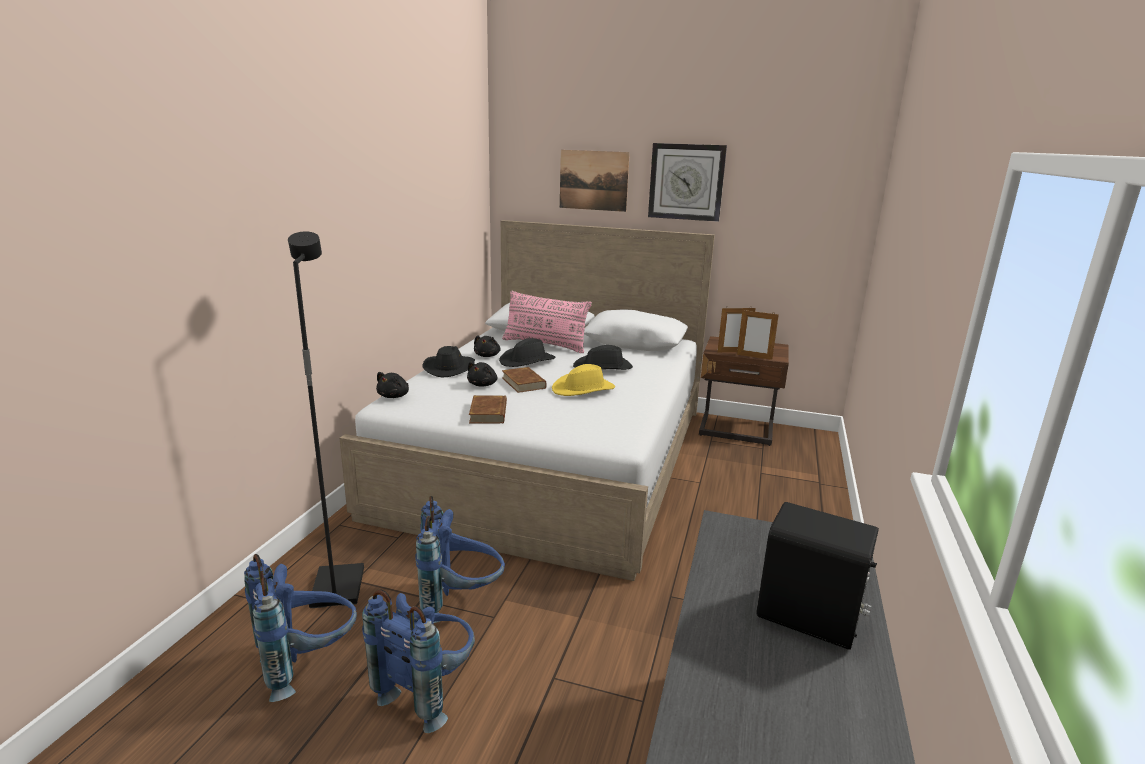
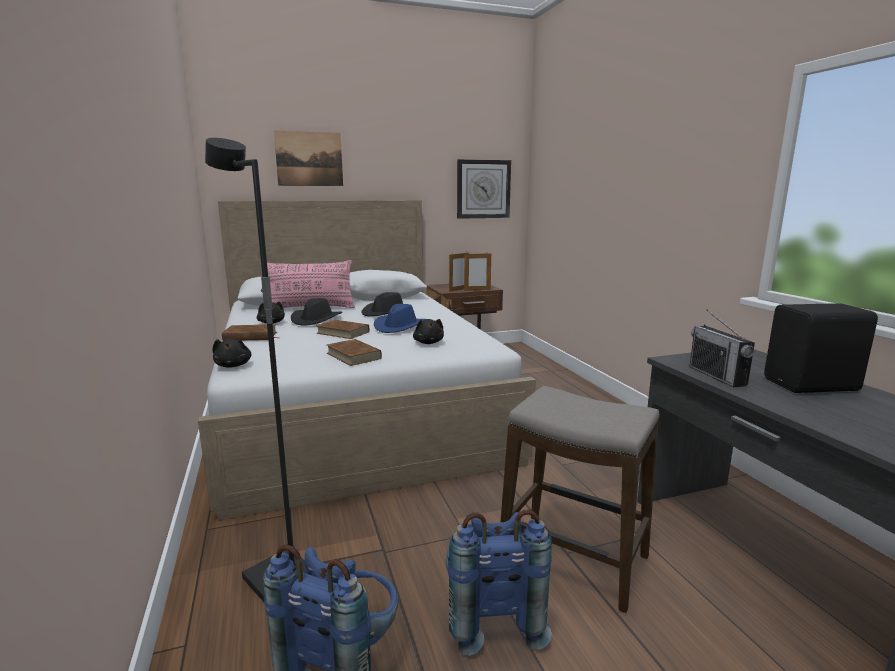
camera: 35 degrees left, 5 degrees down
(449, 368) = (250, 336): black hat -> brown book
(460, 602) = (421, 537): blue backpack -> none
(483, 384) = (308, 340): black plush toy -> black plush toy (428, 343)
(550, 686) = (573, 559): none -> stool
(583, 389) = (400, 326): yellow hat -> blue hat
(686, 182) = (392, 158): wall clock -> wall clock (483, 189)
(723, 560) = (717, 376): none -> radio

